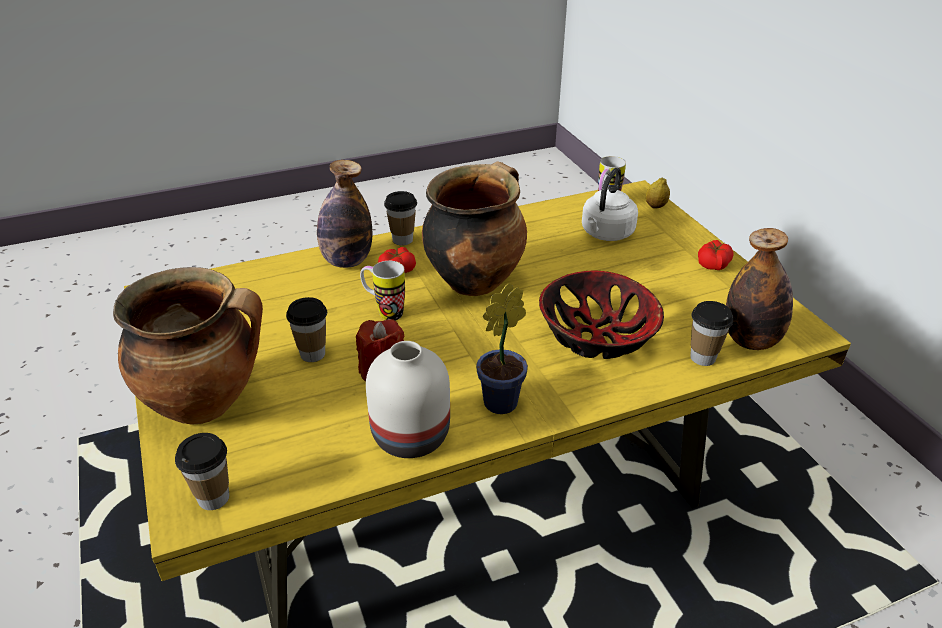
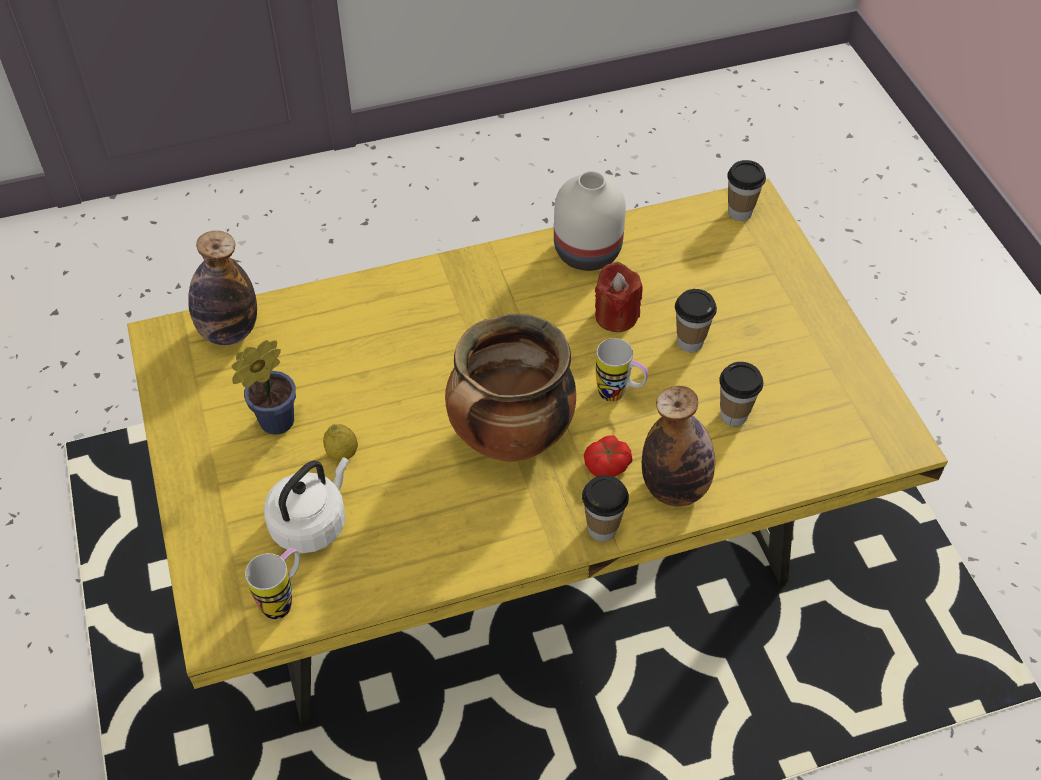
camera: 175 degrees left, 15 degrees up
(207, 403) = (778, 294): cooking pot -> none
(504, 401) = (500, 279): potted plant -> potted plant (272, 423)
(598, 336) = (388, 346): bowl -> none
(655, 206) = (207, 588): lemon -> lemon (342, 453)
(702, 357) = (291, 314): cup -> cup (733, 415)
(713, 264) = (197, 451): tomato -> none

